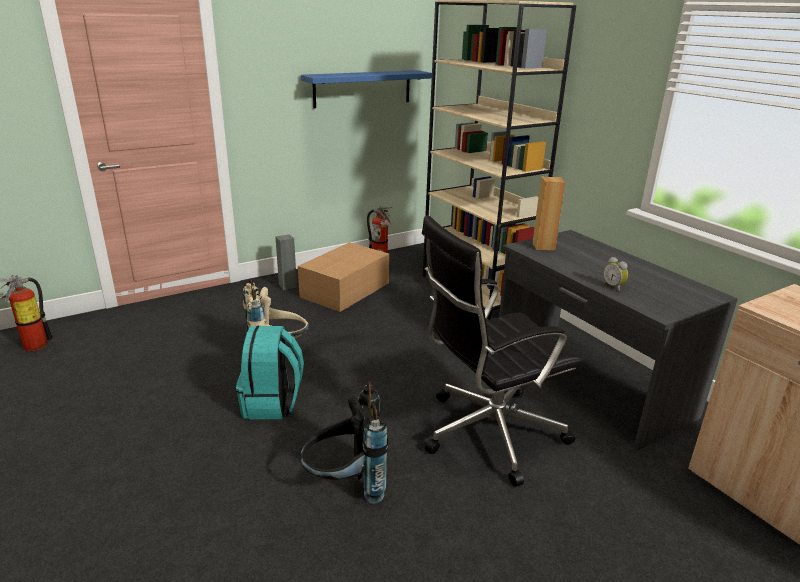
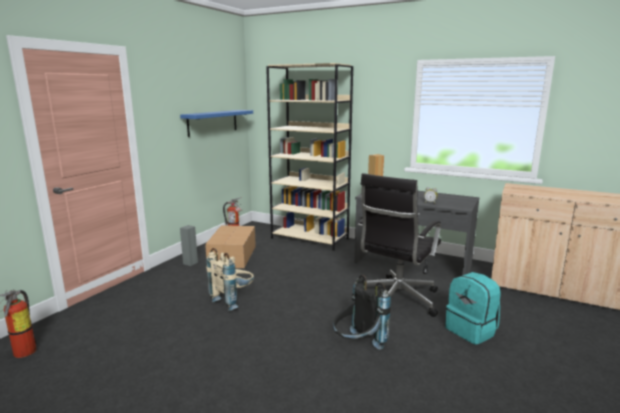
camera: 30 degrees left, 10 degrees down
(272, 403) = (264, 325): turquoise backpack -> turquoise backpack (471, 330)

